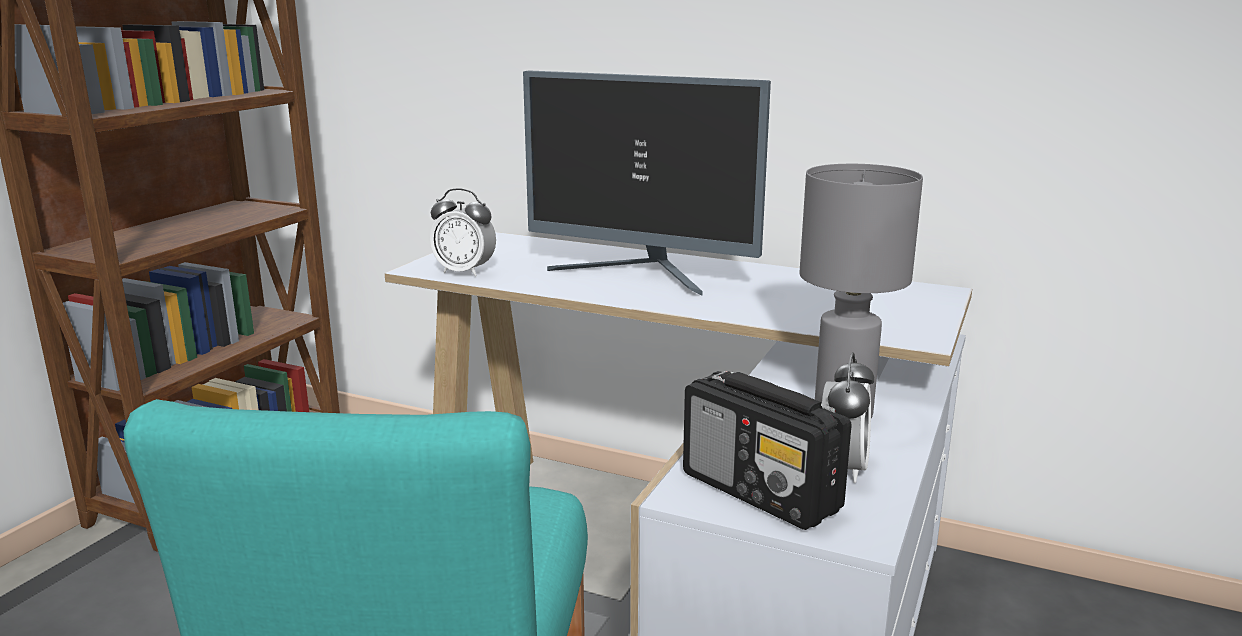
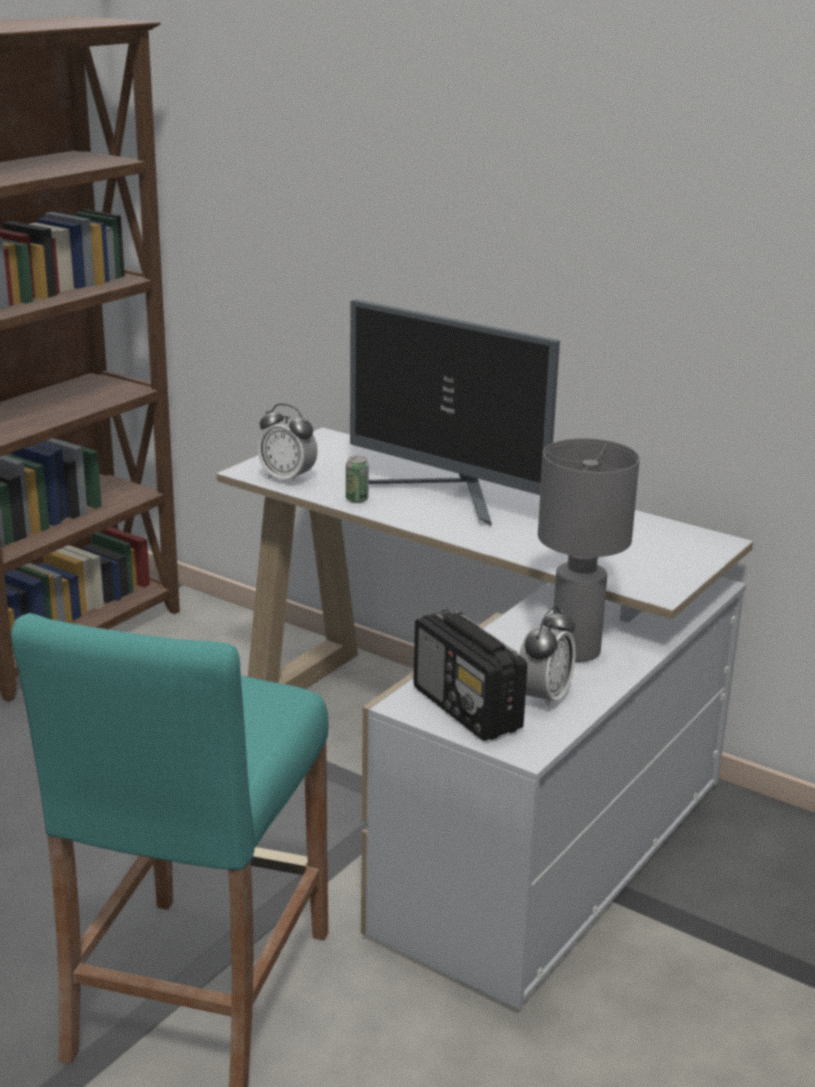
camera: 10 degrees right, 5 degrees up
(547, 284) = (357, 499): none -> can

